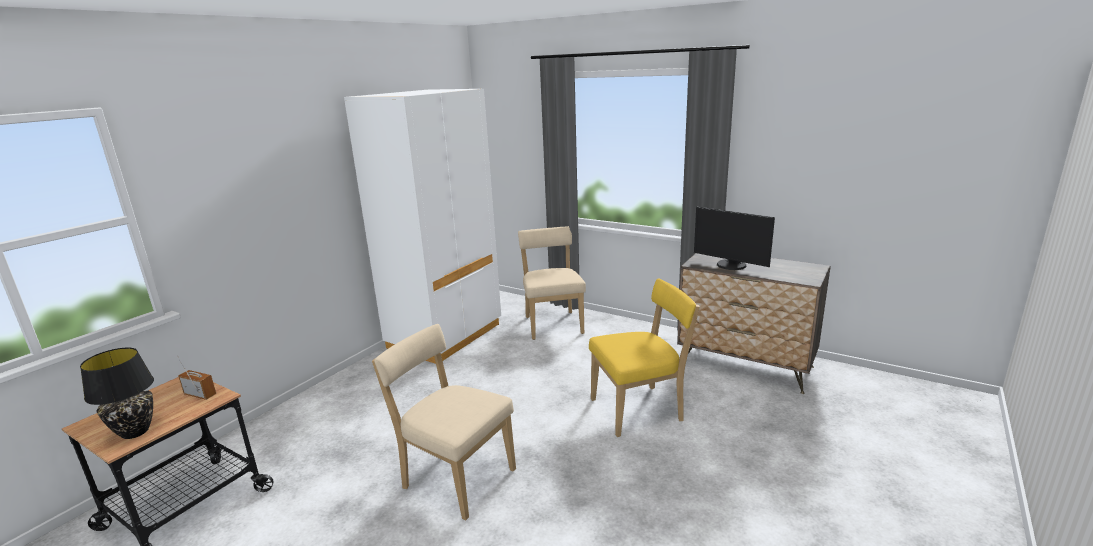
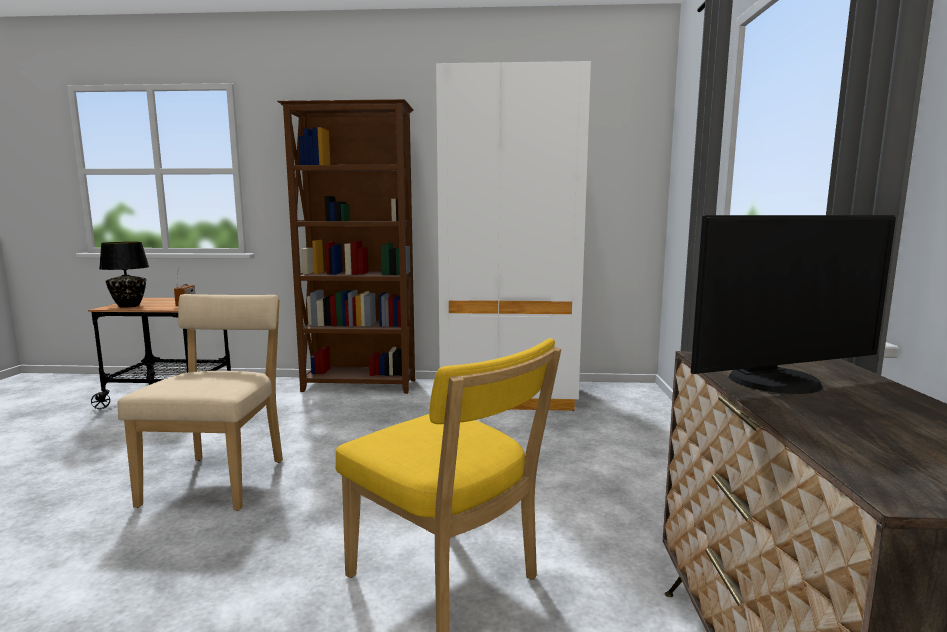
camera: 60 degrees right, 10 degrees down
(335, 389) = (360, 386): none -> brown bookcase
(553, 324) = (628, 440): beige chair -> none
(730, 265) = (778, 382): monitor -> monitor turned 120 degrees counterclockwise

